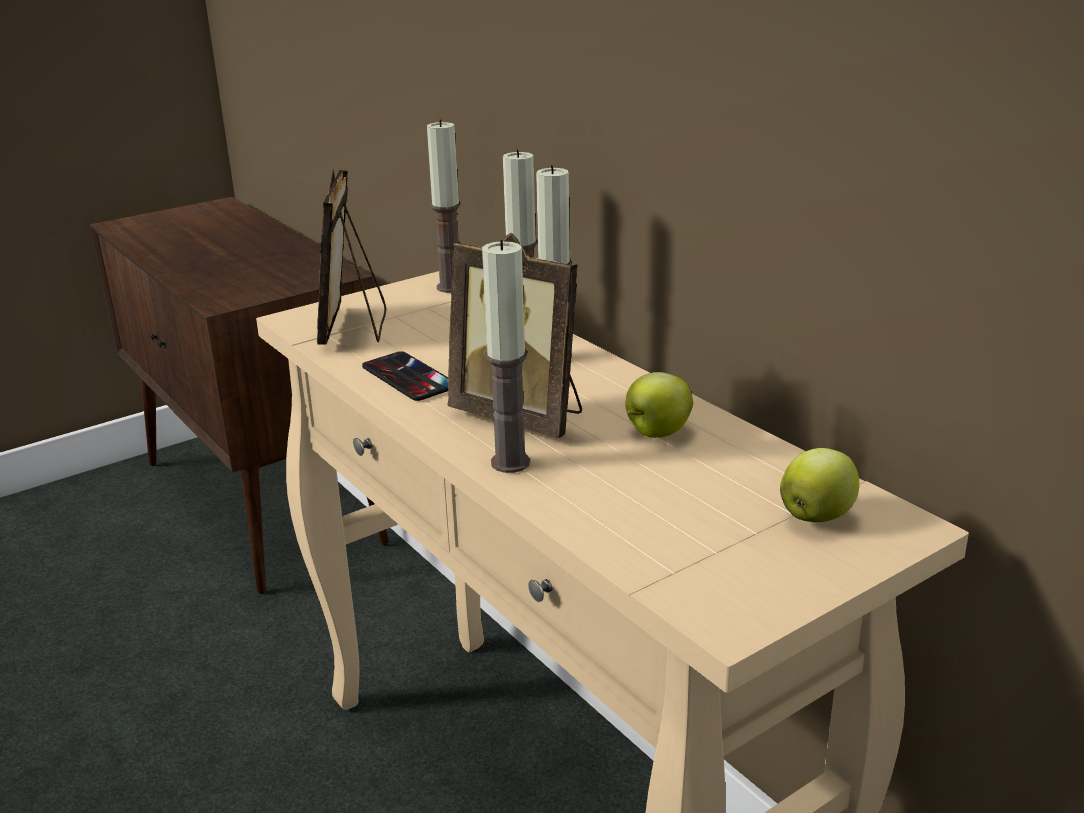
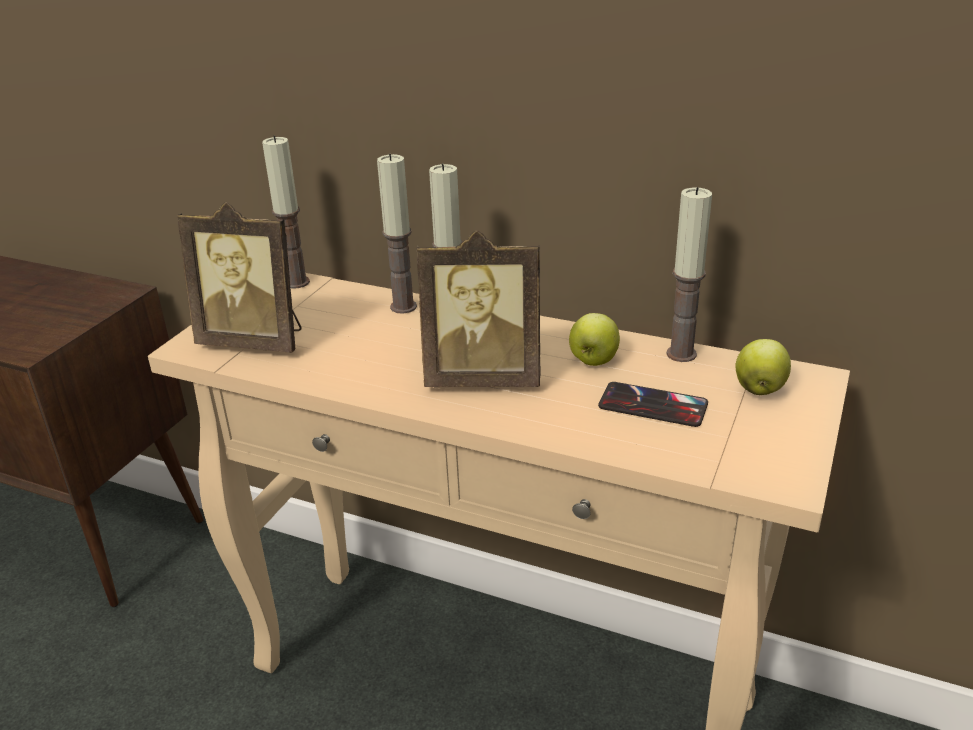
camera: 30 degrees left, 5 degrees up
(354, 328) = (255, 341): picture frame -> picture frame turned 45 degrees counterclockwise
(408, 377) = (355, 372): phone -> phone (652, 405)
(510, 463) = (519, 418): candle -> candle (681, 354)

